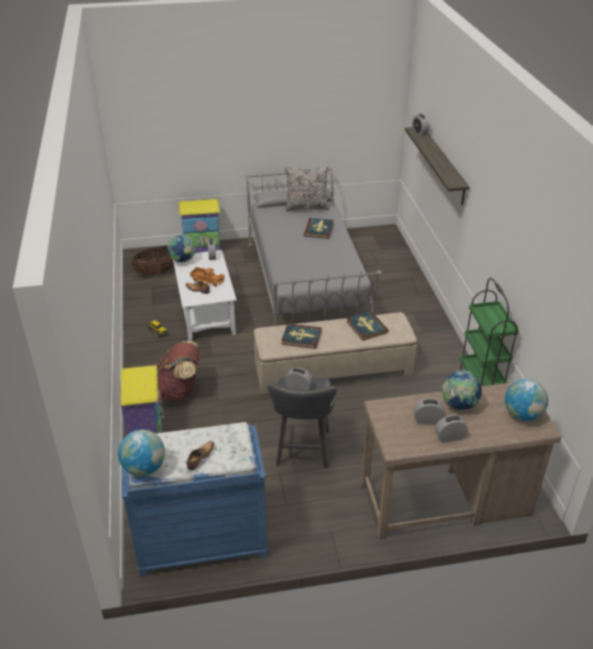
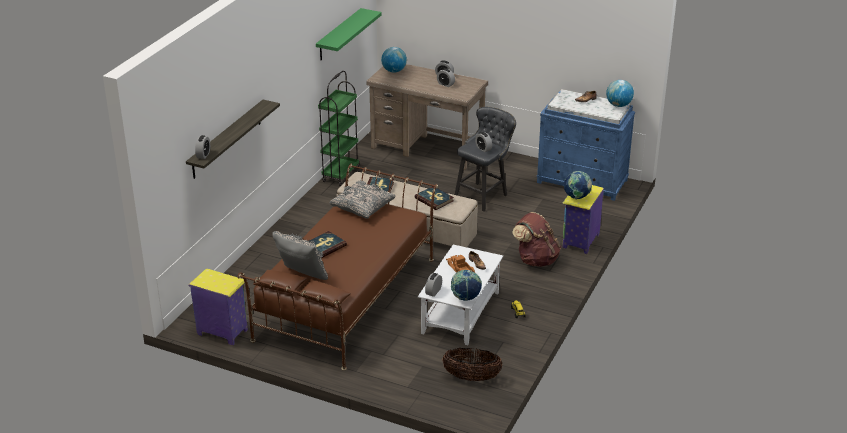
camera: 145 degrees left, 5 degrees down
(203, 250) = (399, 385): nightstand -> nightstand (222, 331)
(305, 287) = (346, 299): grey bed -> brown bed
(333, 270) = (362, 208): none -> grey pillow
(458, 405) = (420, 84): globe -> globe (577, 197)
(548, 284) = (339, 35): none -> green shelf

